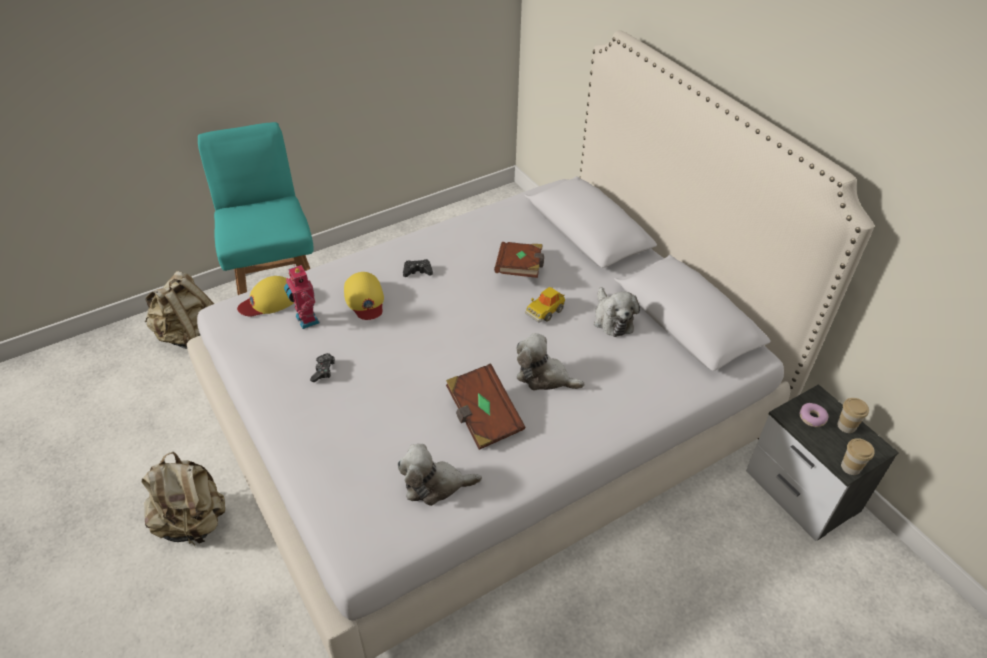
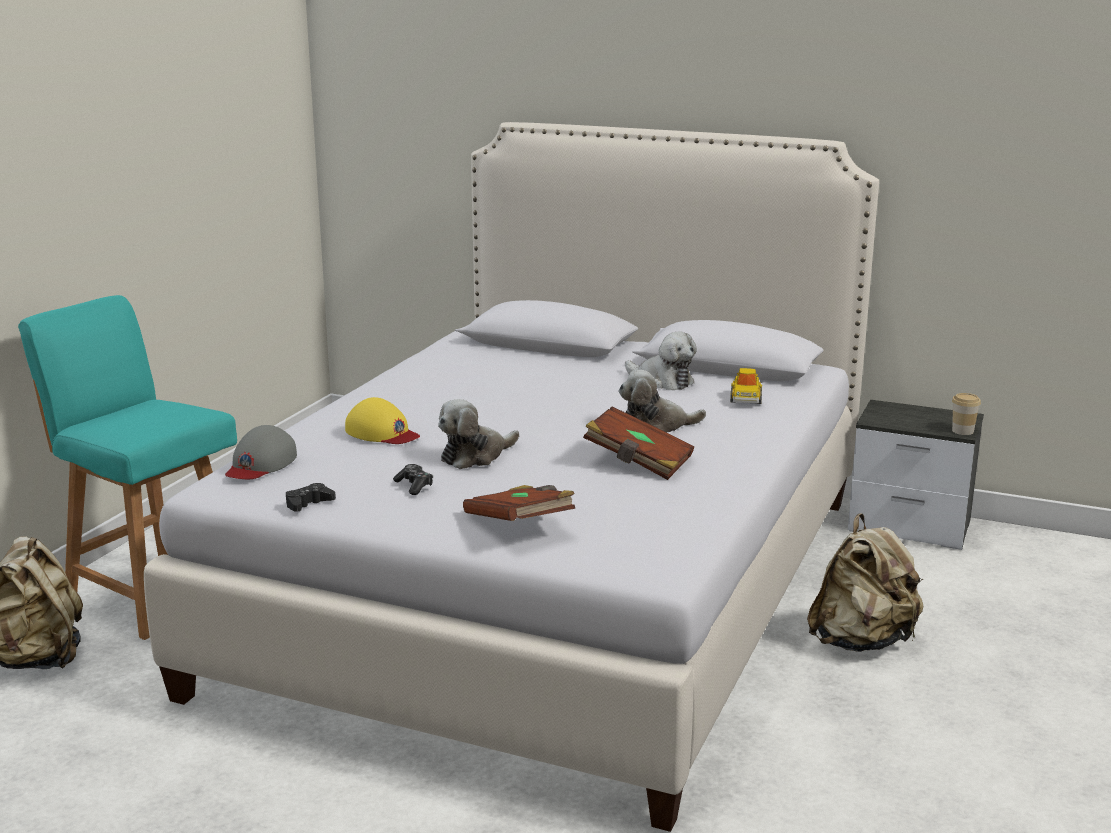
camera: 35 degrees left, 25 degrees down
(193, 522) = (279, 805): beige backpack -> beige backpack (861, 642)
(269, 301) = (260, 464): yellow cap -> grey cap
(305, 320) = (334, 462): toy robot -> none
(417, 271) = (410, 405): black game controller -> black game controller (308, 503)
(435, 485) = (660, 511): plush toy -> plush toy (475, 456)
(520, 269) = (521, 378): brown book -> brown book (520, 525)
(545, 311) = (590, 393): toy car -> toy car (745, 399)
(812, 418) = (894, 417): donut -> none
(846, 426) = (926, 412): cup -> none

